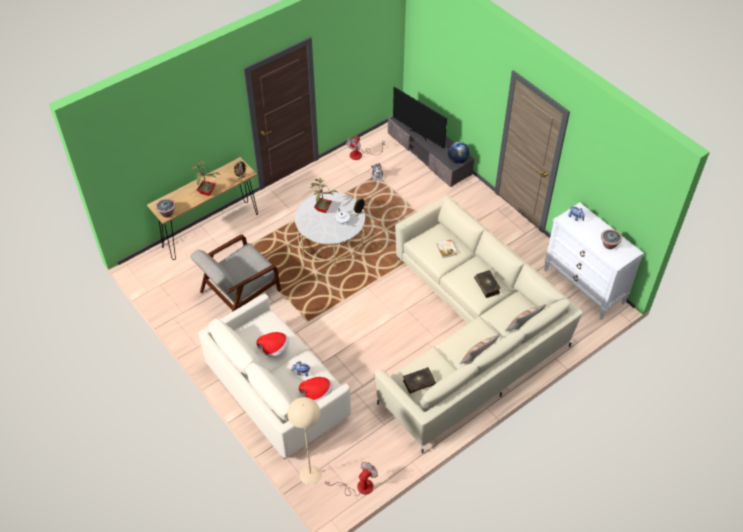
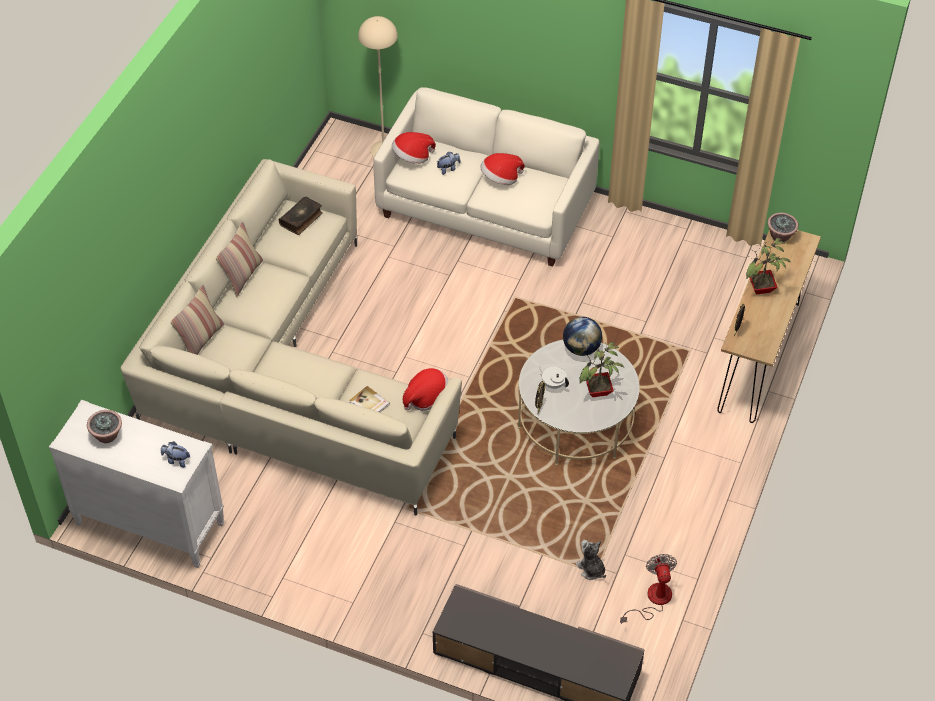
camera: 150 degrees right, 0 degrees up
(239, 292) = (637, 294): grey armchair -> none
(358, 487) = (322, 161): fan -> none
(414, 239) = (426, 398): none -> hat
(419, 134) = (563, 638): television -> none
(457, 160) = (459, 613): globe -> globe (581, 348)
(487, 286) = (279, 374): book -> none

